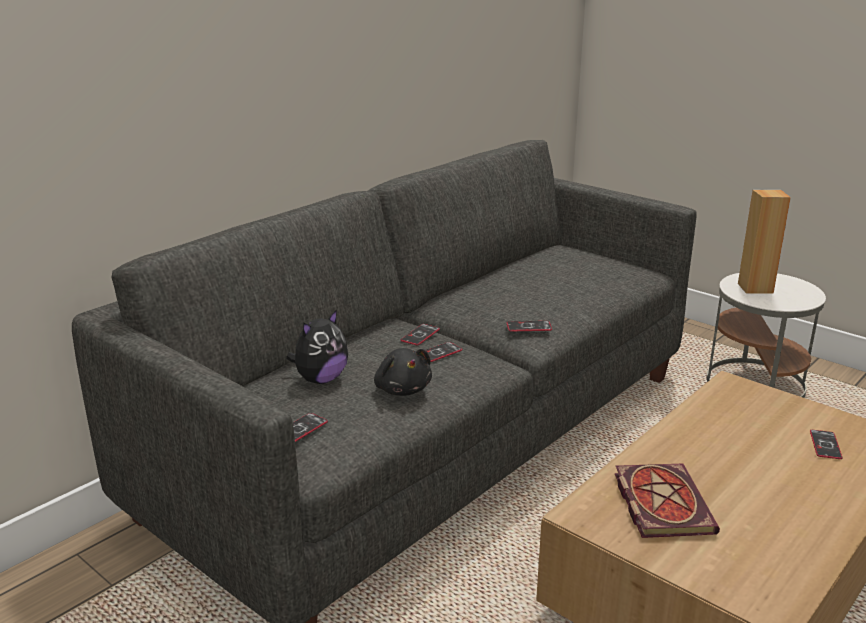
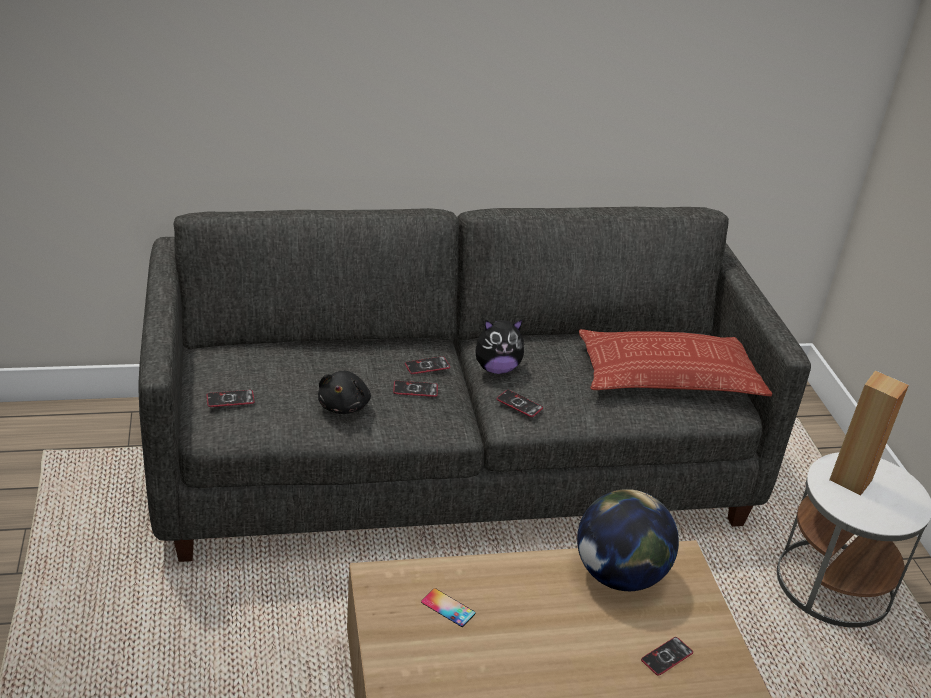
camera: 35 degrees right, 10 degrees up
(320, 379) = (300, 366): plush toy -> plush toy (496, 368)
(588, 270) = (669, 375): none -> pillow
(660, 502) = (448, 608): book -> phone
(719, 415) = (619, 575): none -> globe

